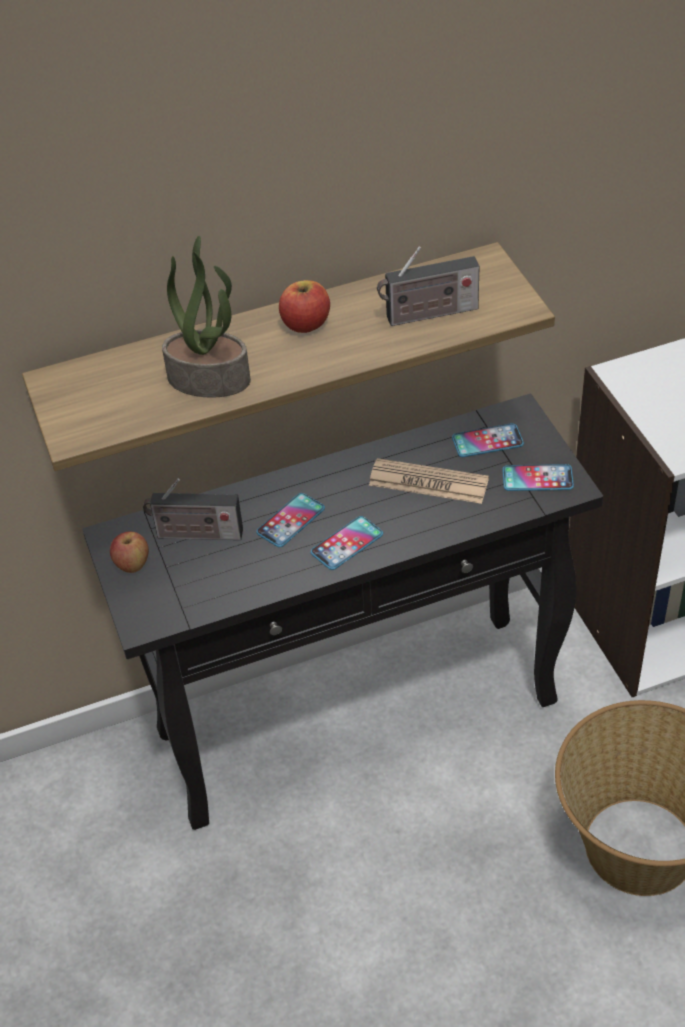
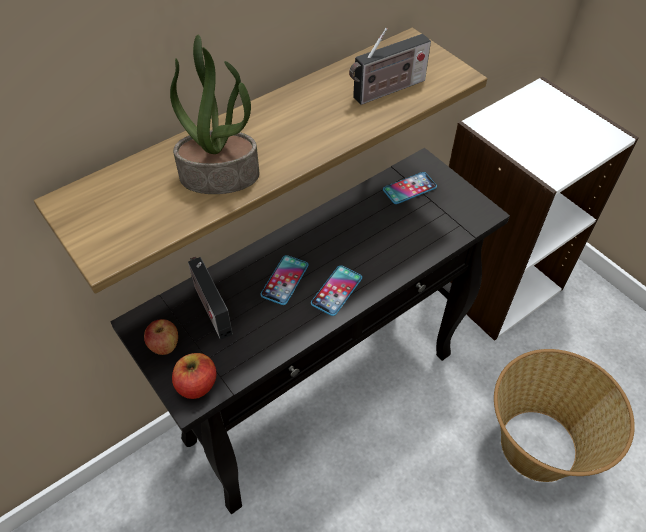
camera: 20 degrees left, 5 degrees up
(195, 534) = (210, 307): radio -> radio turned 75 degrees clockwise
(305, 323) = (286, 113): apple -> apple (196, 385)
(428, 482) = (379, 228): newspaper -> none
(537, 479) = (458, 211): phone -> none

